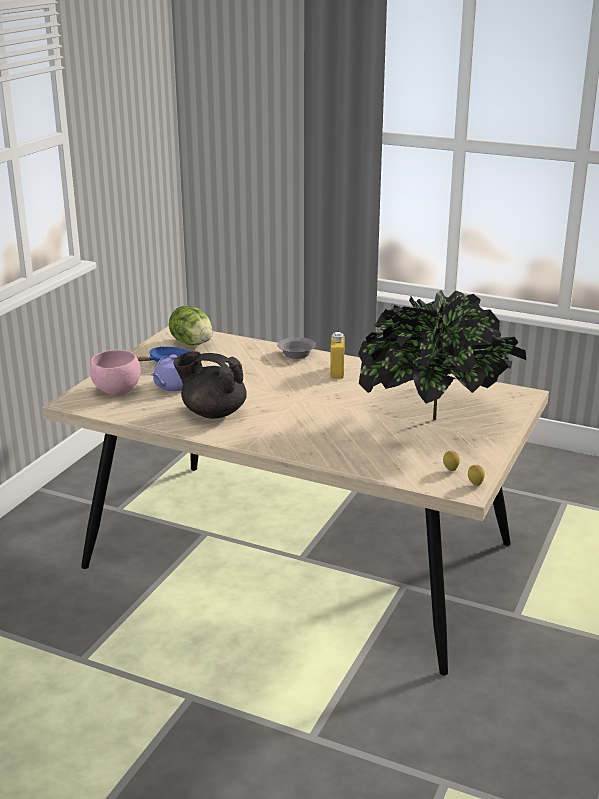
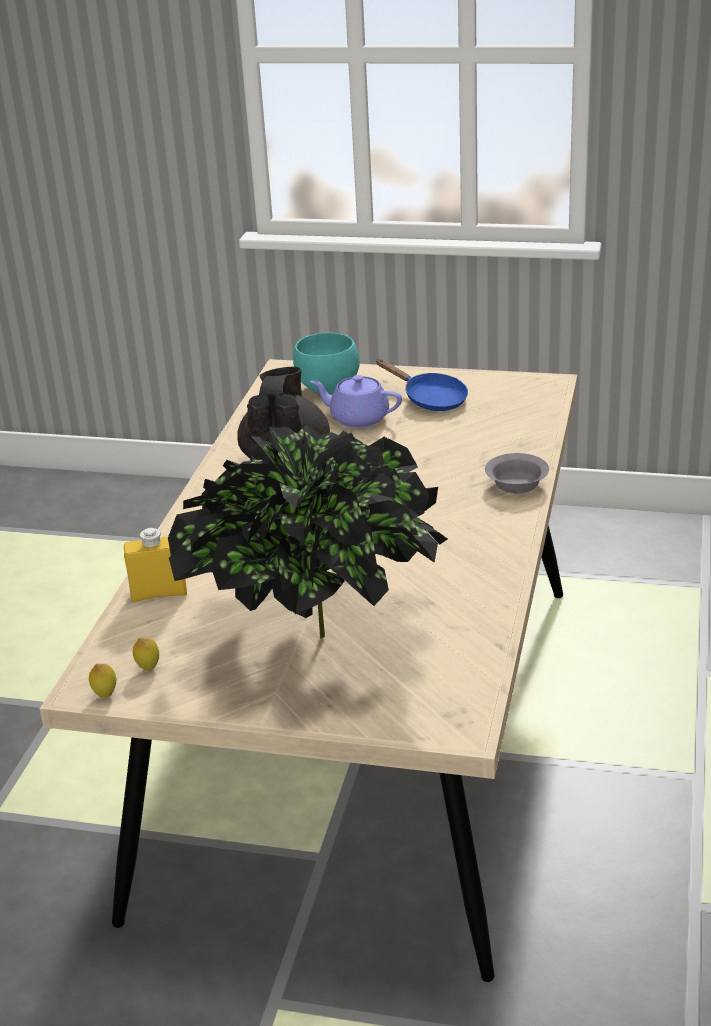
camera: 80 degrees right, 5 degrees up
(117, 391) = (326, 388): pink bowl -> turquoise bowl
(192, 343) = (510, 402): lettuce -> none
(337, 372) = (467, 527): yellow bottle -> yellow bottle (159, 593)

